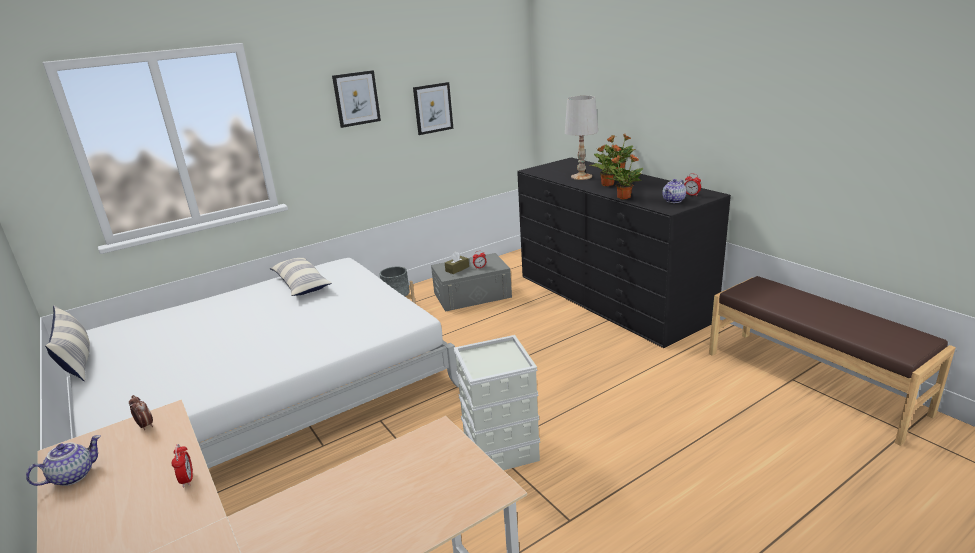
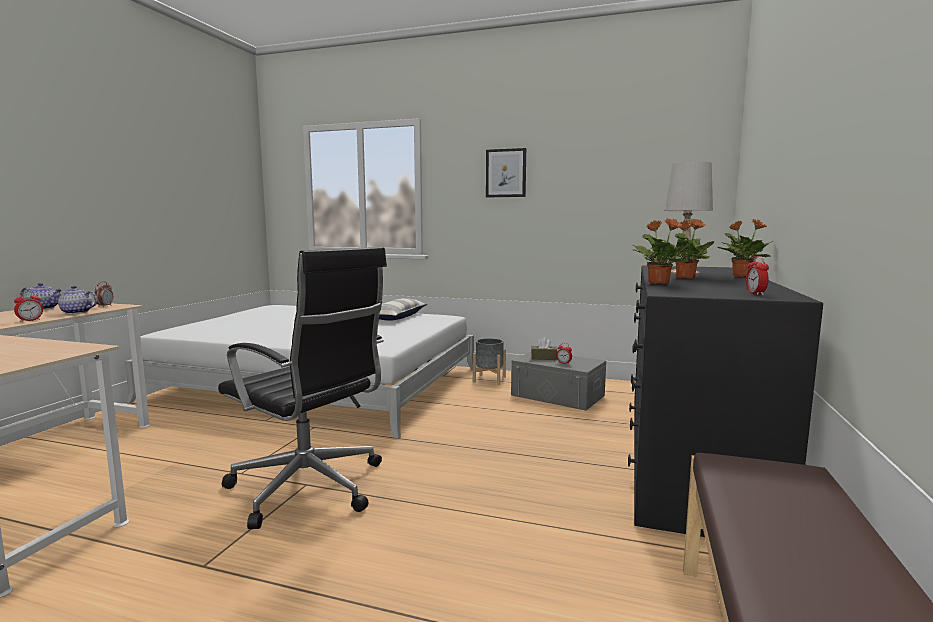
camera: 50 degrees right, 15 degrees down
(77, 360) = (242, 310): pillow -> none
(433, 108) = (587, 193): picture -> none
(501, 449) = (310, 488): grey storage box -> black office chair
(674, 201) = (706, 292): teapot -> teapot (76, 312)

